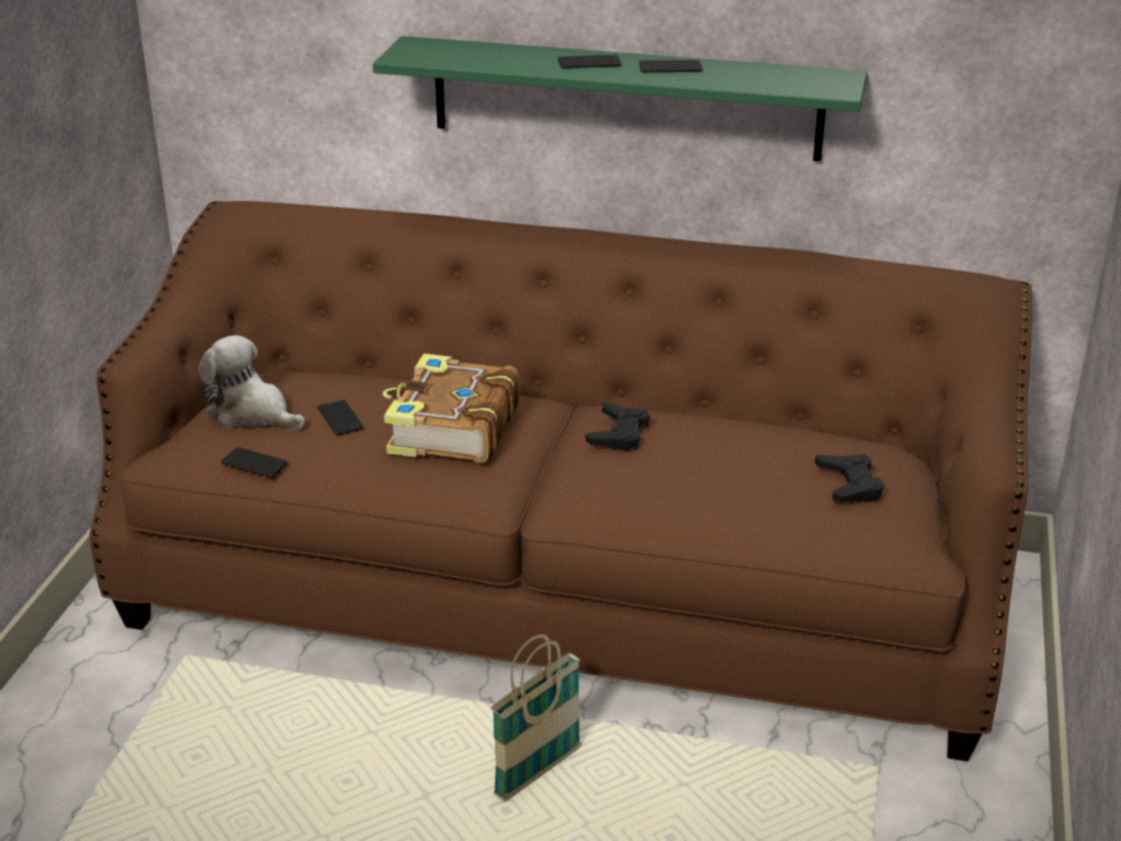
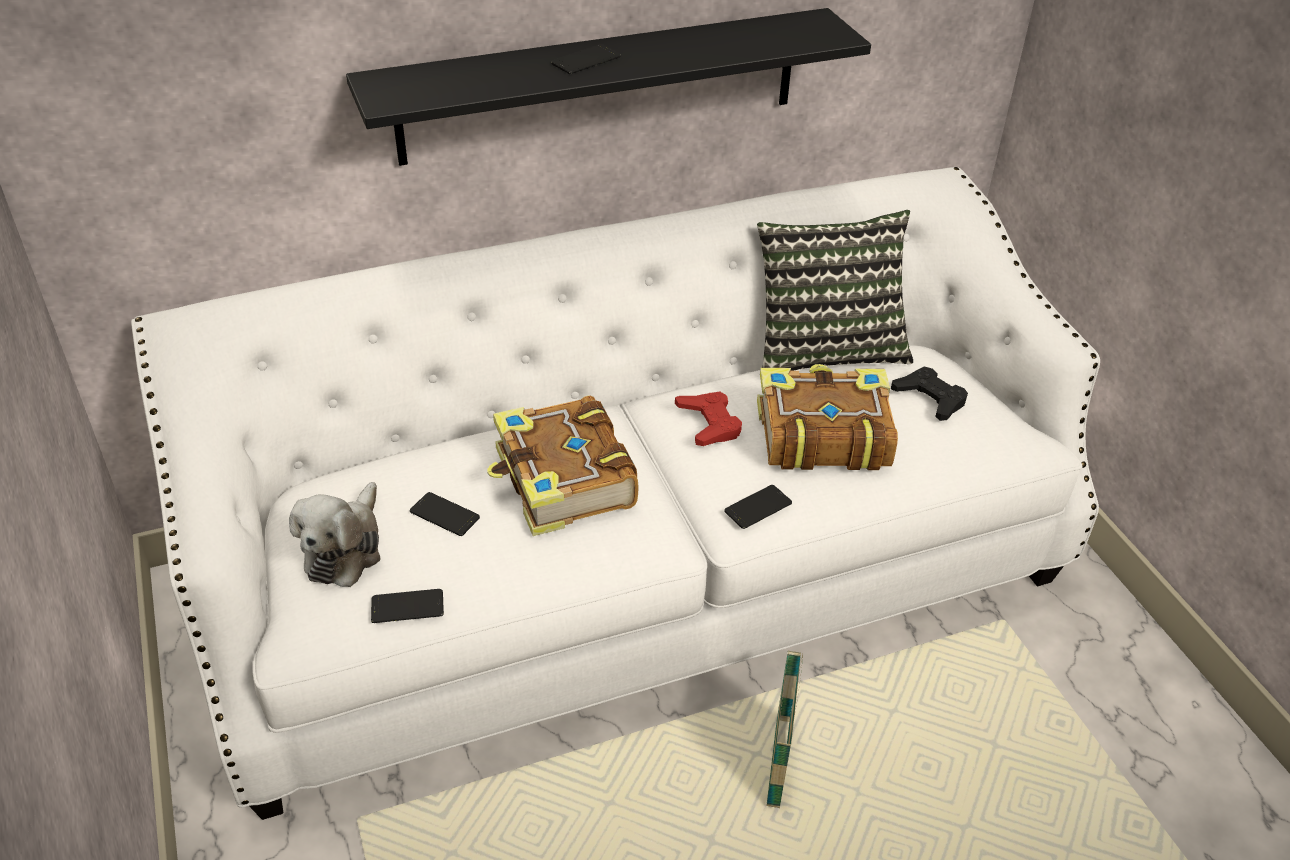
camera: 35 degrees left, 10 degrees up
(252, 414) = (345, 548): plush toy -> plush toy turned 75 degrees counterclockwise
(561, 594) = (641, 577): brown sofa -> white sofa
(619, 433) = (709, 423): black game controller -> red game controller
(626, 98) = (601, 86): green shelf -> black shelf
(670, 67) = (666, 47): phone -> phone (758, 507)
(708, 474) = (821, 434): none -> book
(799, 419) = (826, 348): none -> pillow

